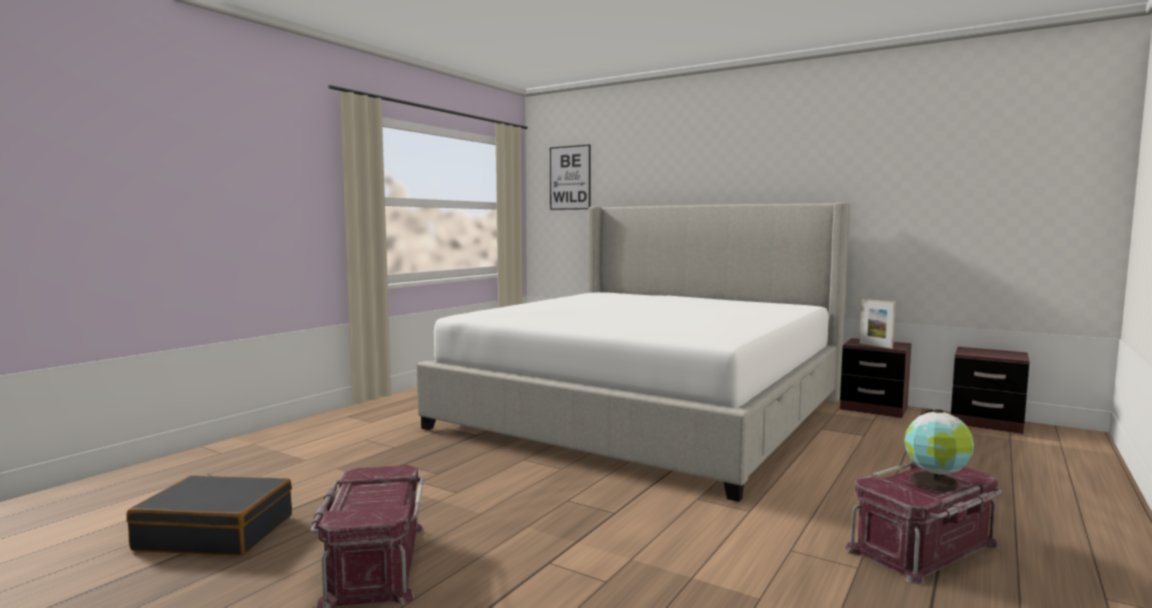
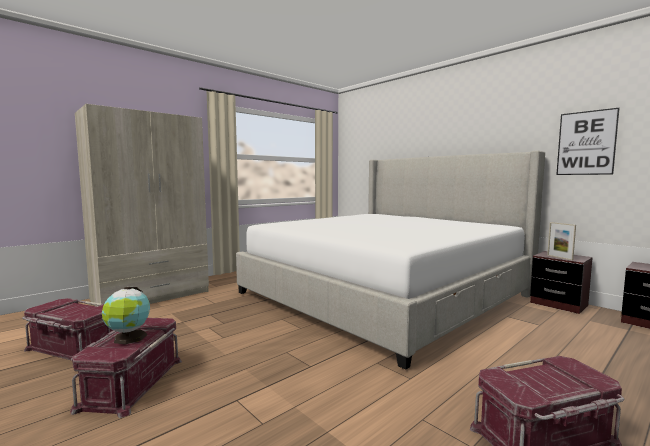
camera: 15 degrees right, 0 degrees up
(216, 532) = (72, 347): black suitcase -> red storage box
(270, 445) = (152, 295): none -> beige wardrobe
(570, 178) = (362, 142): picture -> picture (586, 143)
(935, 483) = (555, 383): globe -> globe (129, 338)

